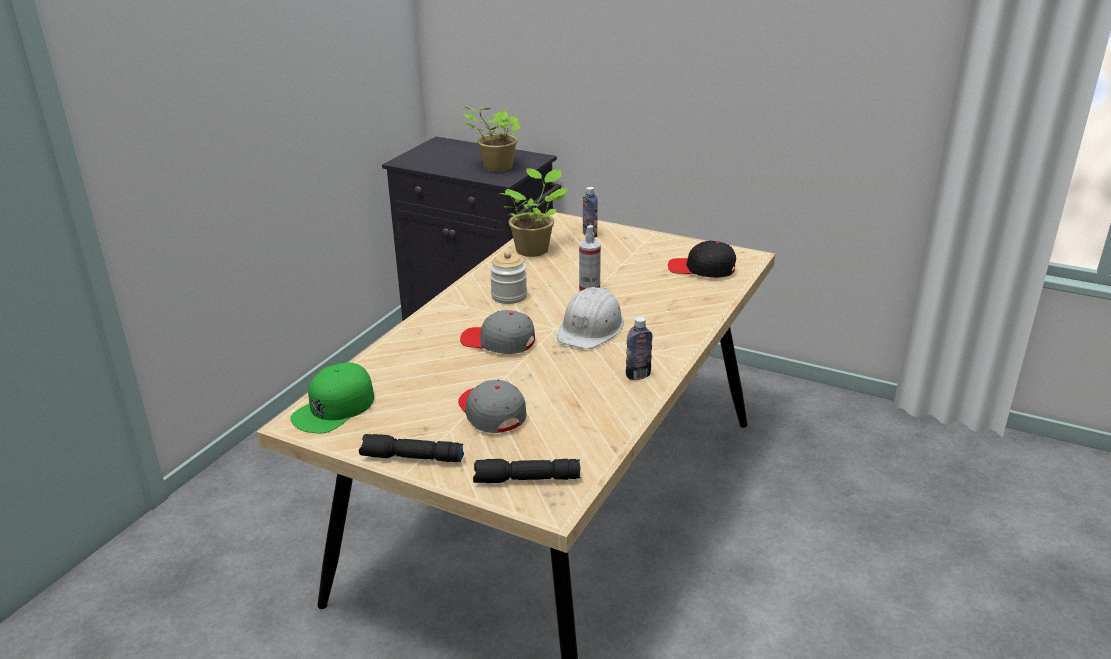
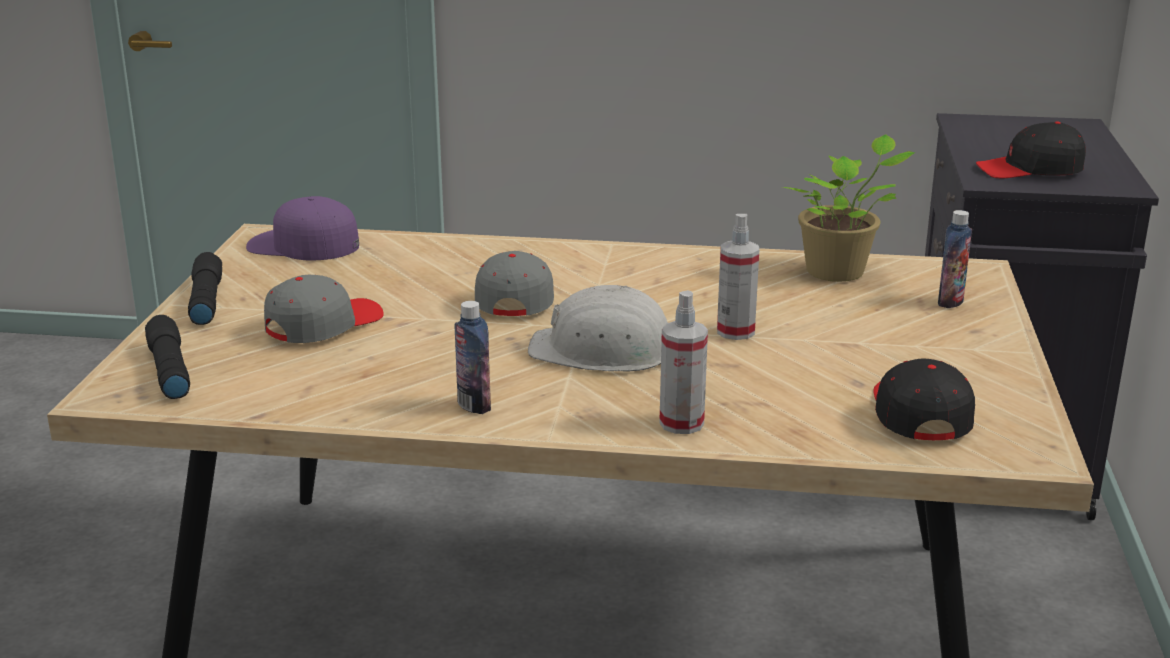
camera: 70 degrees right, 5 degrees down
(334, 408) = (303, 245): green cap -> purple cap
(496, 168) = (1030, 170): potted plant -> black cap
(509, 296) = (661, 282): jar -> none
(686, 323) = (681, 423): none -> spray bottle

